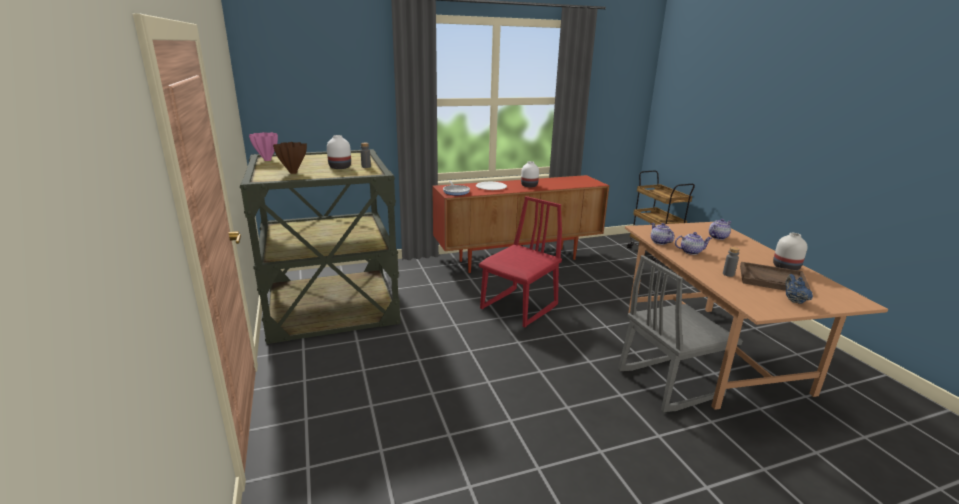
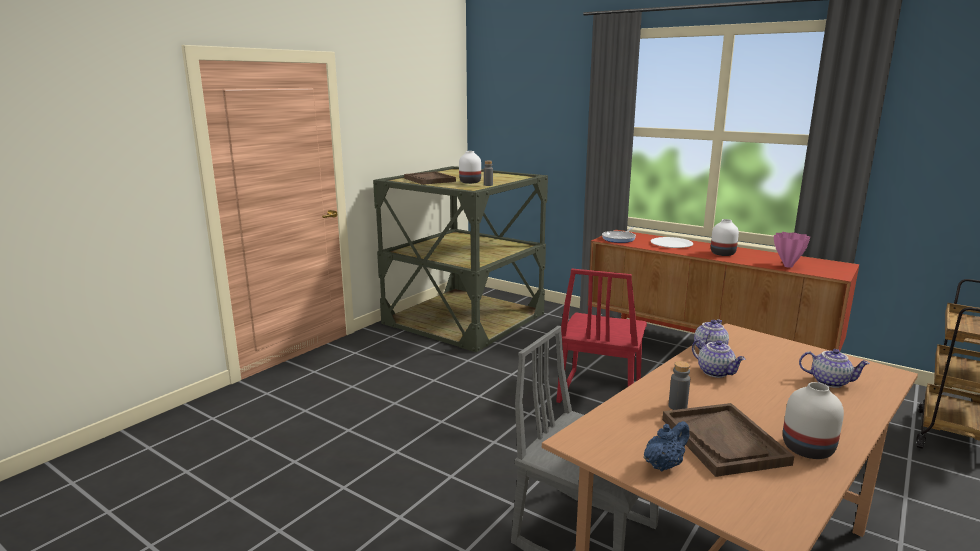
camera: 55 degrees right, 5 degrees down
(267, 160) = (449, 171): pink vase -> pink vase (788, 266)
(293, 172) = (429, 180): brown vase -> brown tray
(520, 307) = (598, 392): red chair -> red chair turned 105 degrees clockwise

